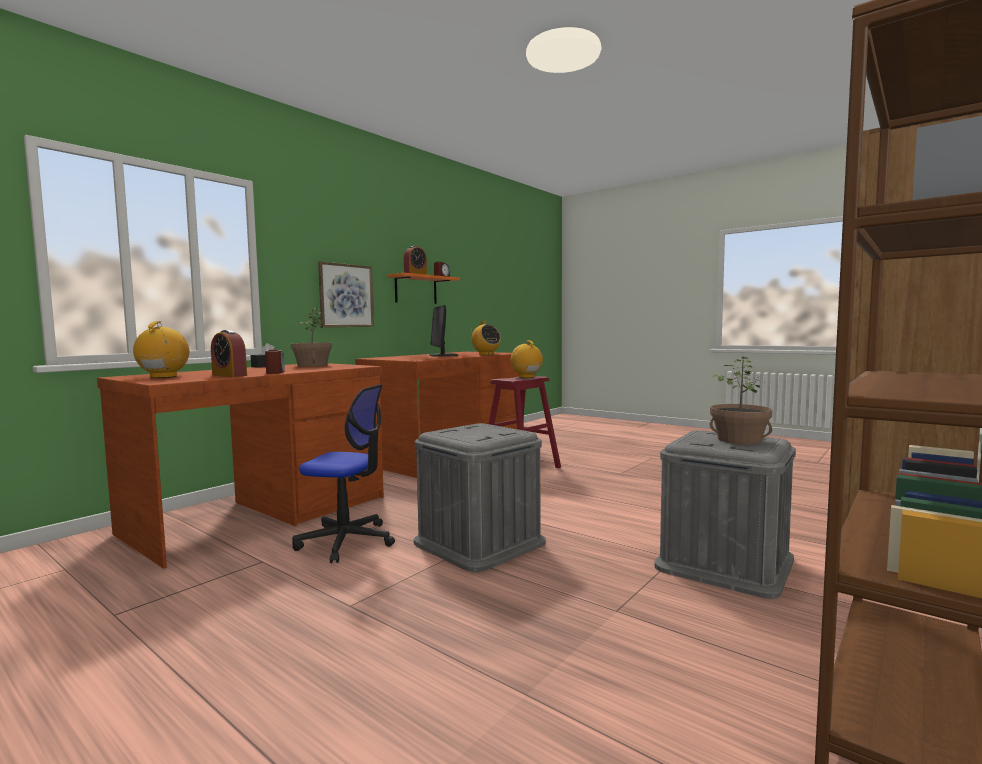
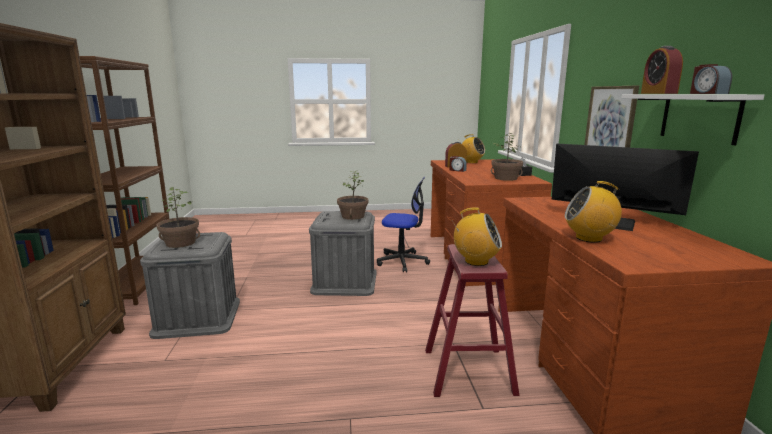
camera: 135 degrees right, 10 degrees up
(346, 541) = (402, 261): office chair -> office chair turned 135 degrees counterclockwise
(416, 290) = (699, 117): orange shelf -> white shelf
(465, 430) = (352, 216): none -> potted plant

